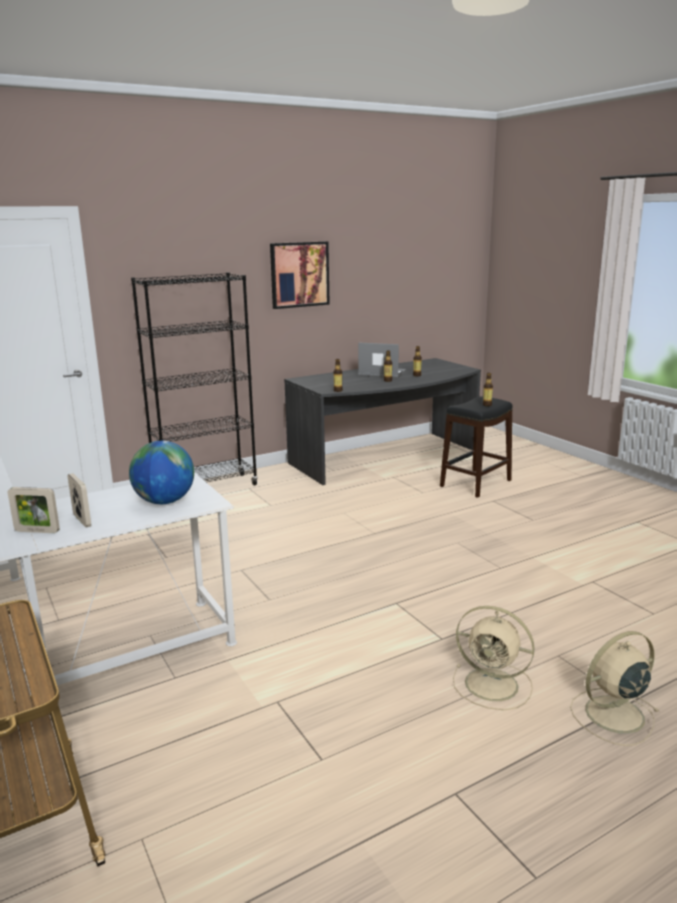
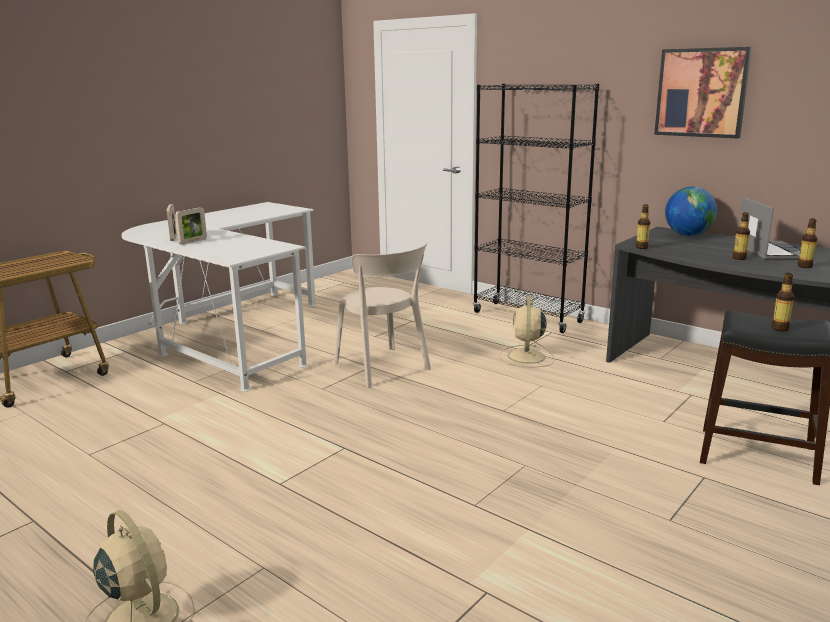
camera: 70 degrees right, 0 degrees up
(164, 502) = (233, 250): globe -> globe (687, 235)
(252, 564) = (384, 368): none -> beige chair
(494, 685) = (195, 525): beige fan -> beige fan (526, 357)

